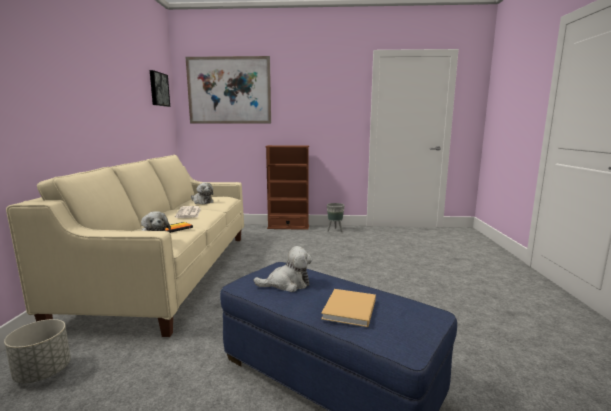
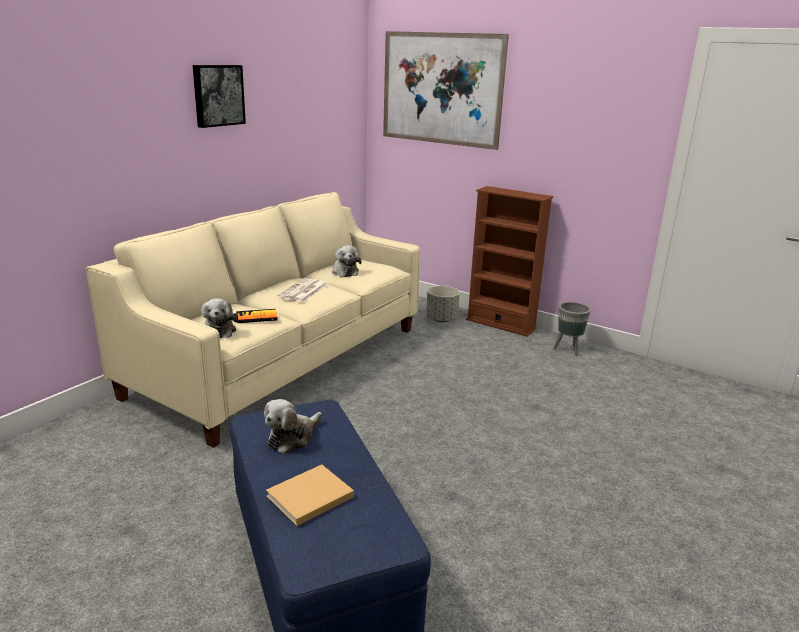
camera: 30 degrees right, 10 degrees up
(43, 372) = (92, 444): grey planter -> grey planter (441, 319)
(158, 89) = (333, 88): picture -> picture (217, 95)
(287, 284) = (292, 438): plush toy -> plush toy turned 105 degrees clockwise

